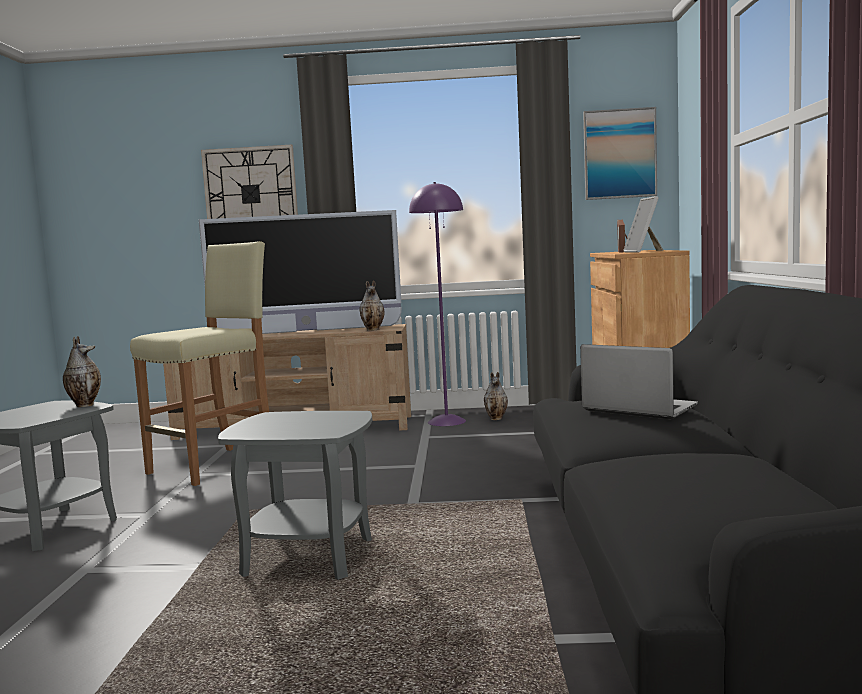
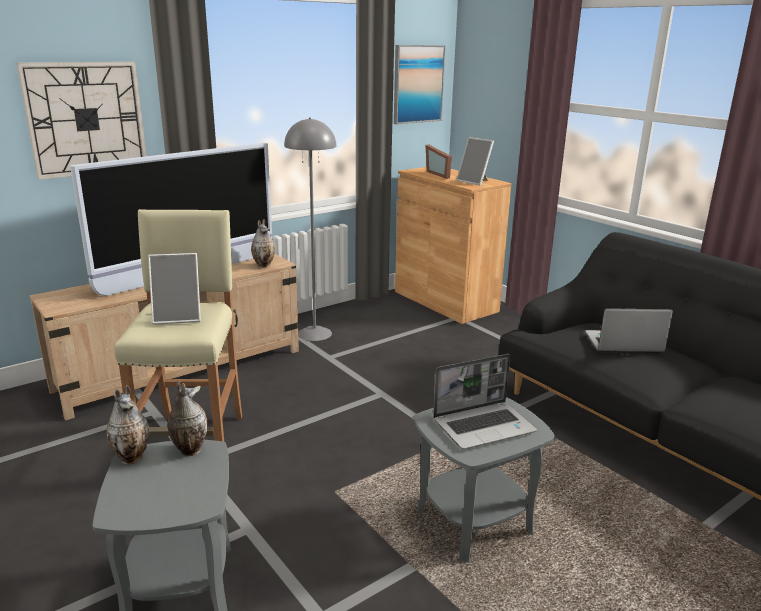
camera: 40 degrees left, 15 degrees up
(196, 330) = (178, 317): none -> picture frame
(297, 424) = (484, 426): none -> laptop
(447, 421) = (315, 333): purple floor lamp -> grey floor lamp
(497, 418) = (349, 322): vase -> vase (132, 457)

